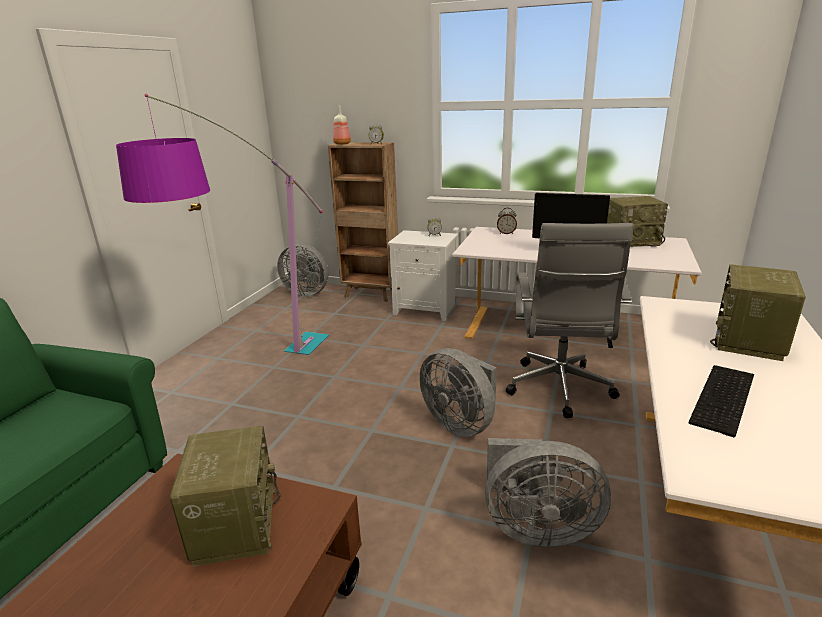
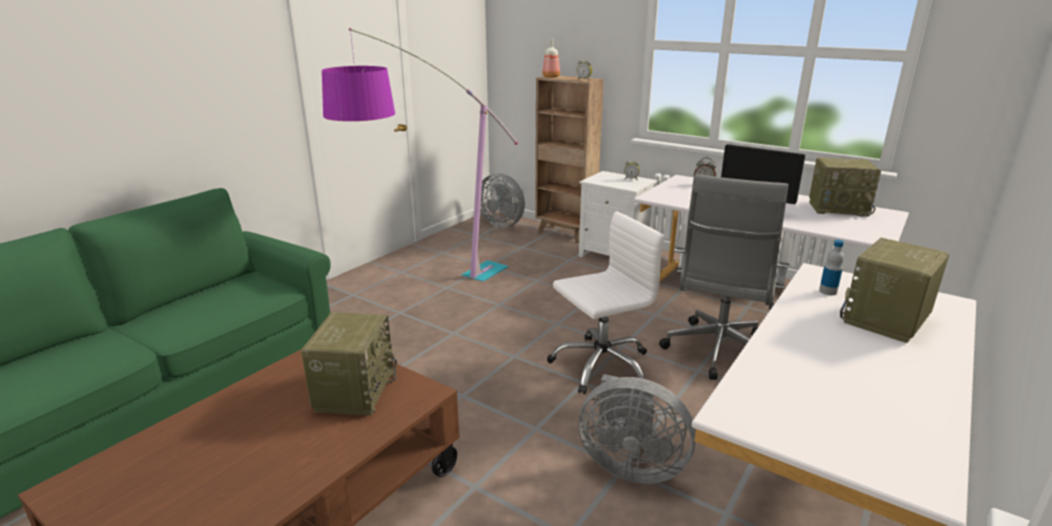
camera: 15 degrees right, 0 degrees up
(461, 423) = (601, 365): grey fan -> white office chair
(681, 320) = (828, 291): none -> bottle
(725, 399) = (812, 364): keyboard -> none

